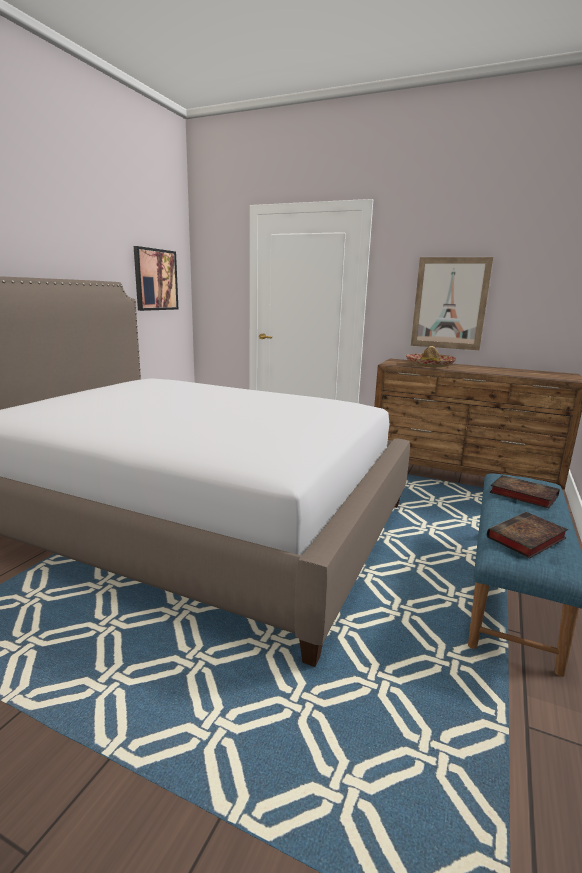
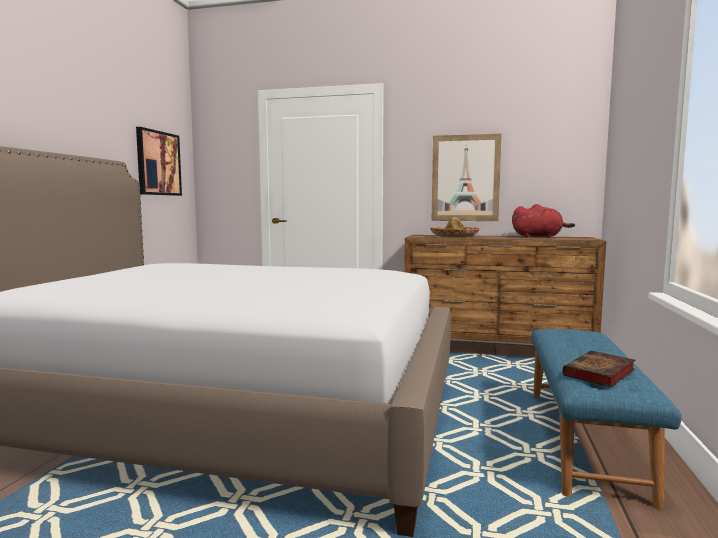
camera: 10 degrees left, 10 degrees down
(519, 371) = (539, 237): none -> red plush toy
(521, 494) = (575, 341): book -> none

